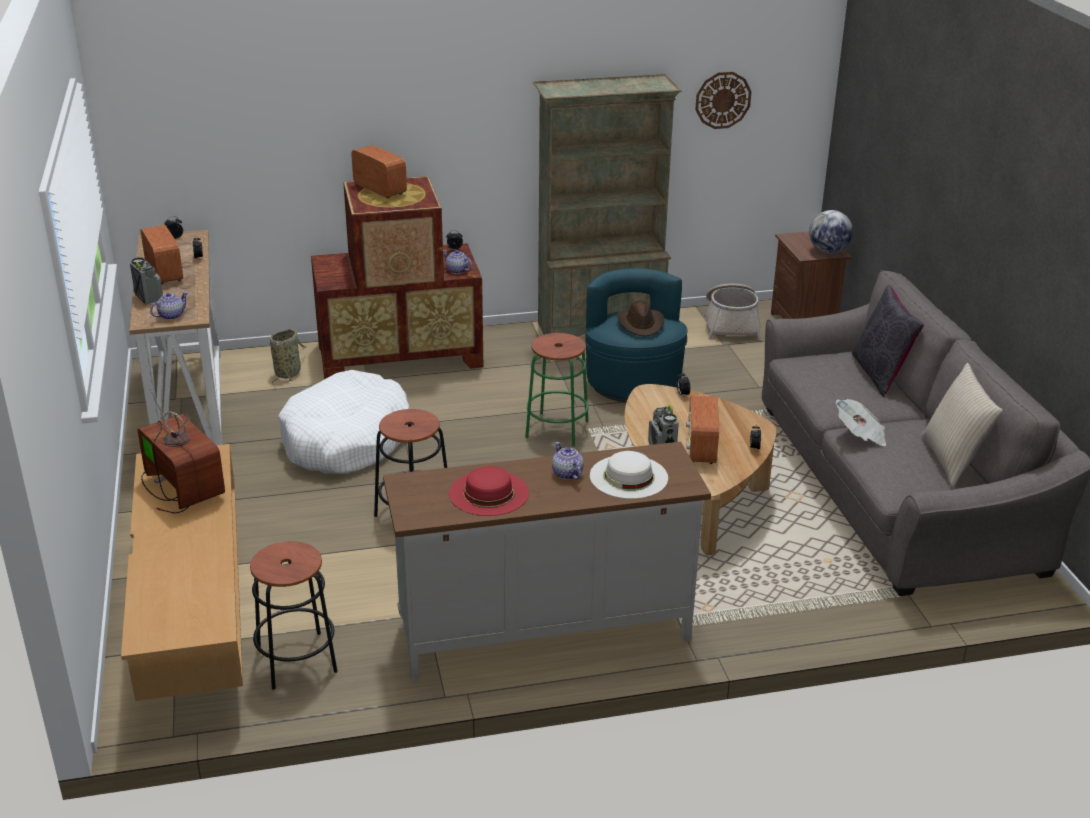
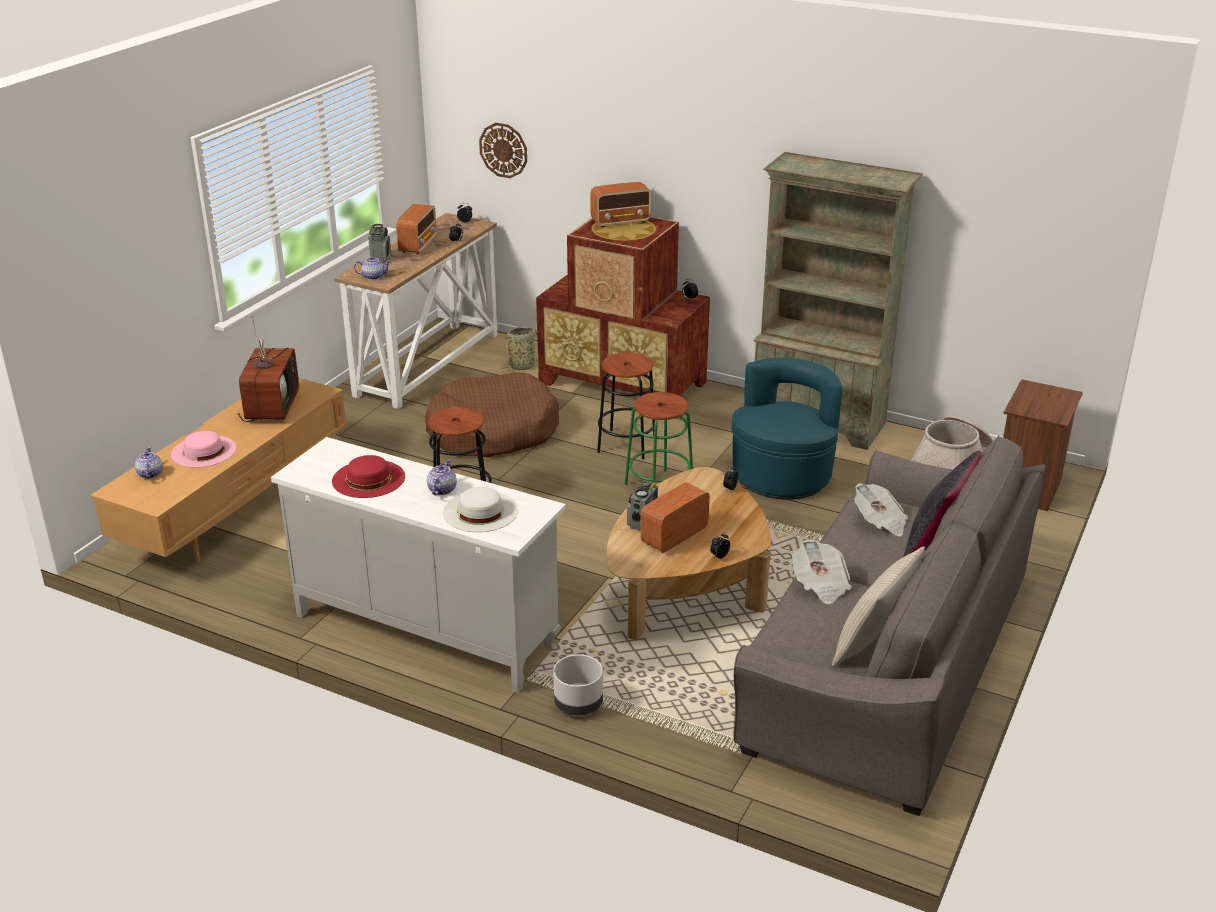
camera: 40 degrees right, 0 degrees up
(179, 559) = (203, 451): none -> pink hat
(297, 660) = (251, 566): black stool -> black stool (627, 444)
(346, 440) = (492, 431): white dog bed -> brown dog bed
(379, 189) = (621, 221): radio -> radio turned 75 degrees clockwise
(457, 271) = (664, 316): teapot -> teapot (150, 474)
(542, 630) = (425, 628): brown dresser -> white dresser
(640, 324) = (782, 417): brown hat -> none
(723, 100) = (987, 216): wall clock -> wall clock (503, 150)
(746, 624) = (578, 704): none -> grey planter
(827, 374) = (880, 522): none -> newspaper
(828, 251) = (1050, 412): globe -> none

